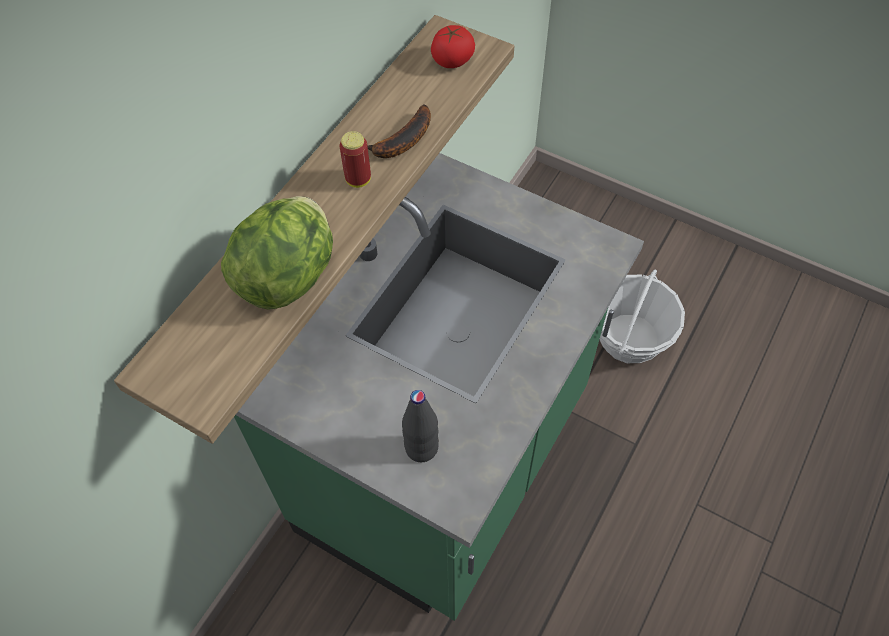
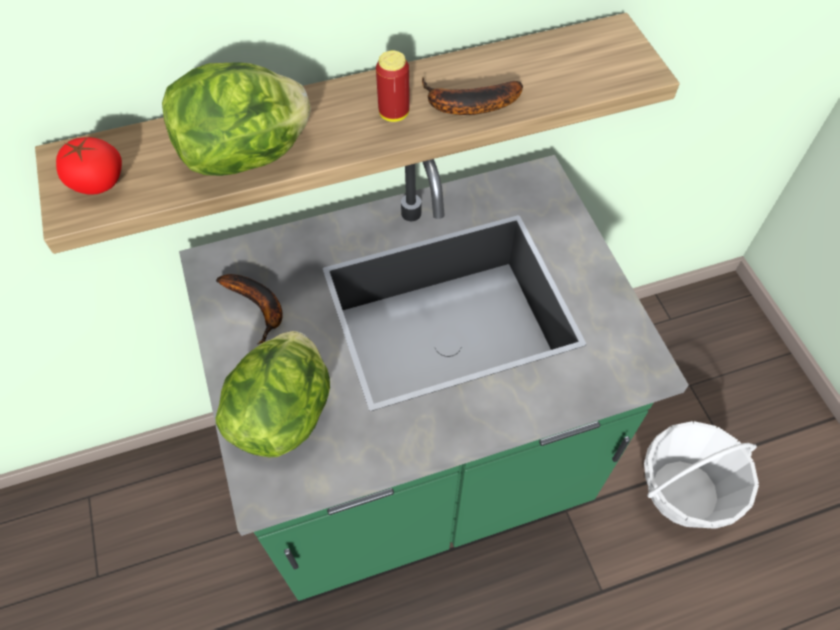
camera: 40 degrees right, 0 degrees up
(328, 395) = (259, 307): none -> banana
(422, 448) = (284, 412): black bottle -> lettuce
(452, 60) = (598, 62): tomato -> tomato (98, 183)

